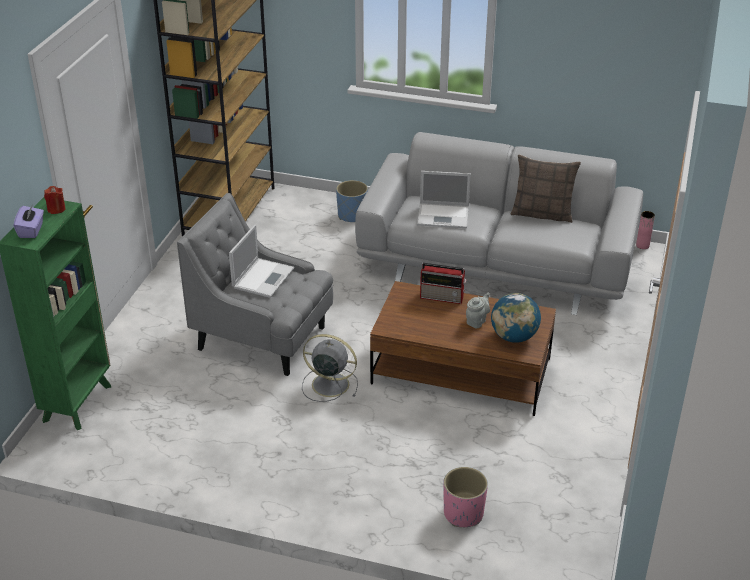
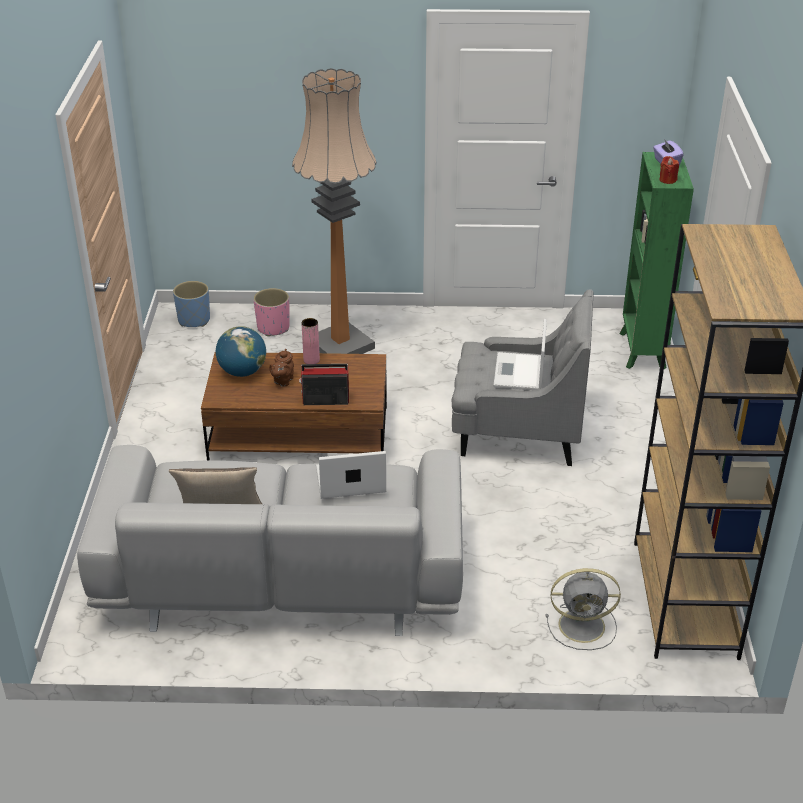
camera: 165 degrees right, 0 degrees up
(328, 384) = (426, 401): grey fan -> grey fan (584, 626)
(352, 215) = (508, 625): blue planter -> blue planter (193, 320)
(391, 470) = (340, 346): none -> floor lamp
(477, 321) = (282, 381): grey teapot -> brown teapot
(642, 245) = (76, 649): pink vase -> pink vase (311, 360)

